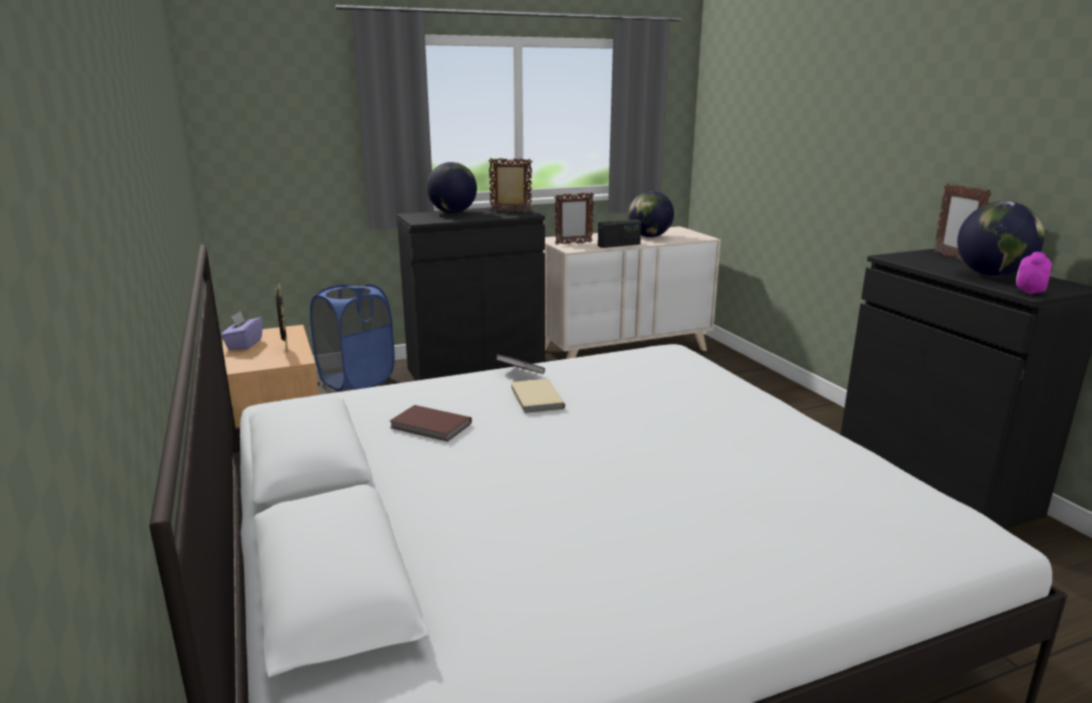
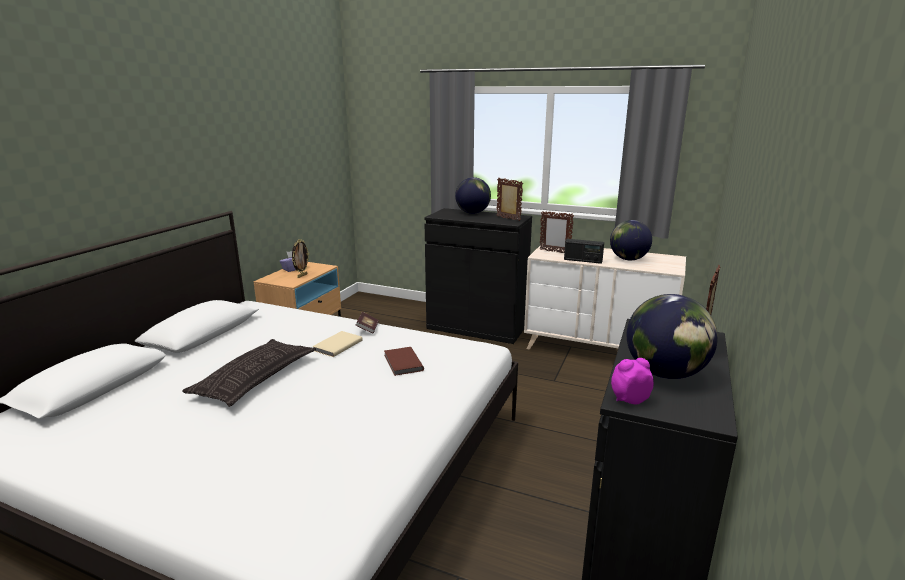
camera: 45 degrees right, 0 degrees up
(357, 380) = (409, 310): blue laundry basket -> none
(430, 426) = (266, 339): brown book -> brown book (402, 363)
(541, 462) = (255, 378): none -> pillow

